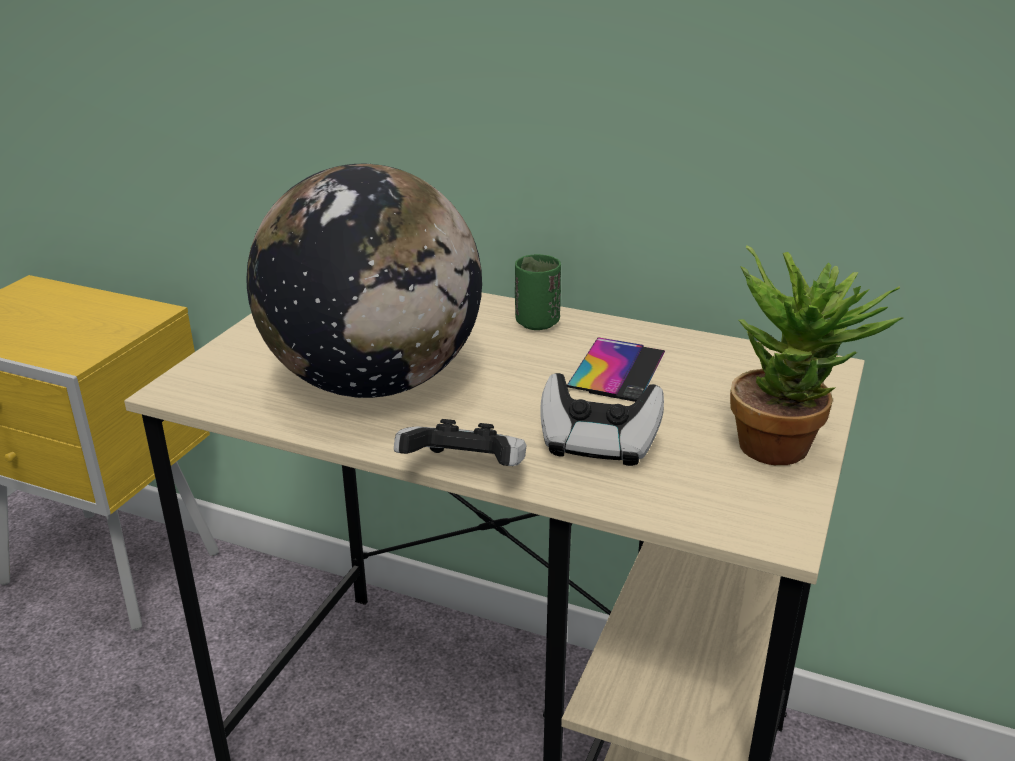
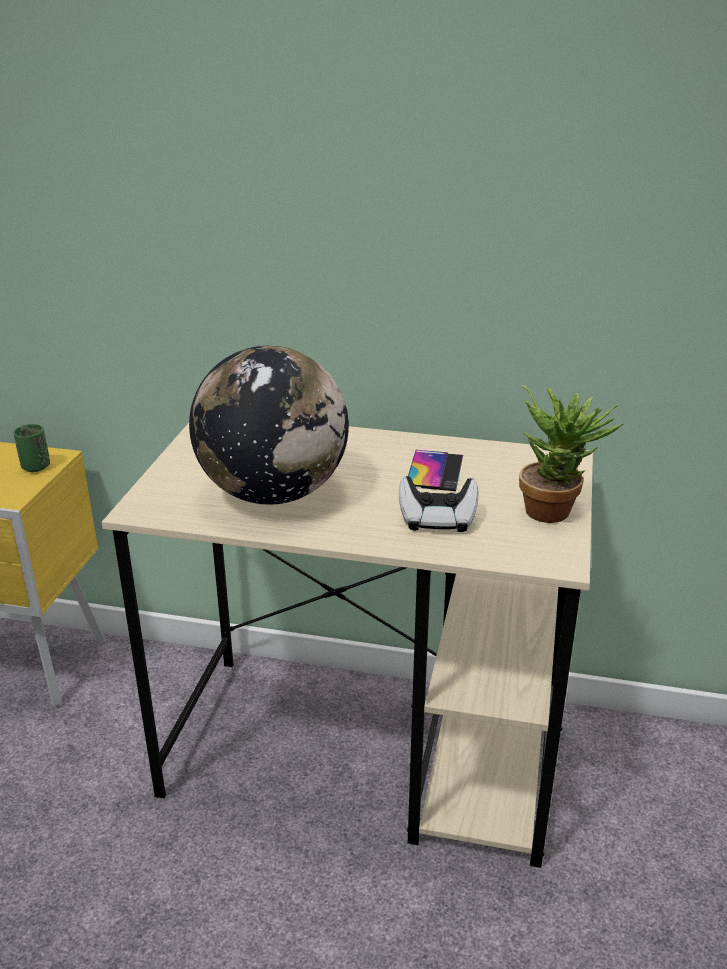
camera: 10 degrees left, 0 degrees up
(464, 473) = (358, 547): game controller -> none
(537, 322) = (370, 442): green cup -> green cup (35, 467)

